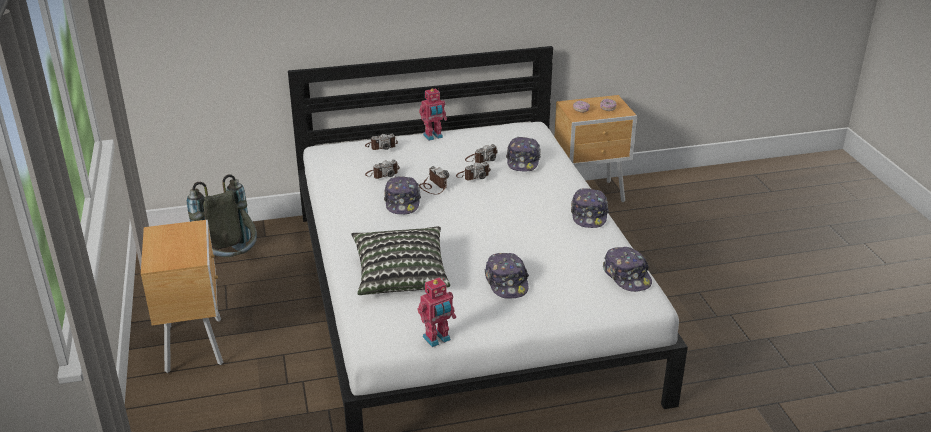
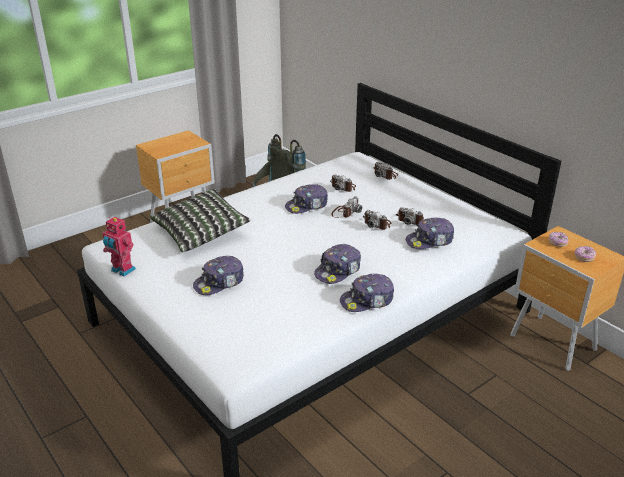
camera: 65 degrees right, 0 degrees up
(433, 136) = (428, 191): toy robot -> none
(627, 276) = (271, 347): cap -> cap (338, 271)

